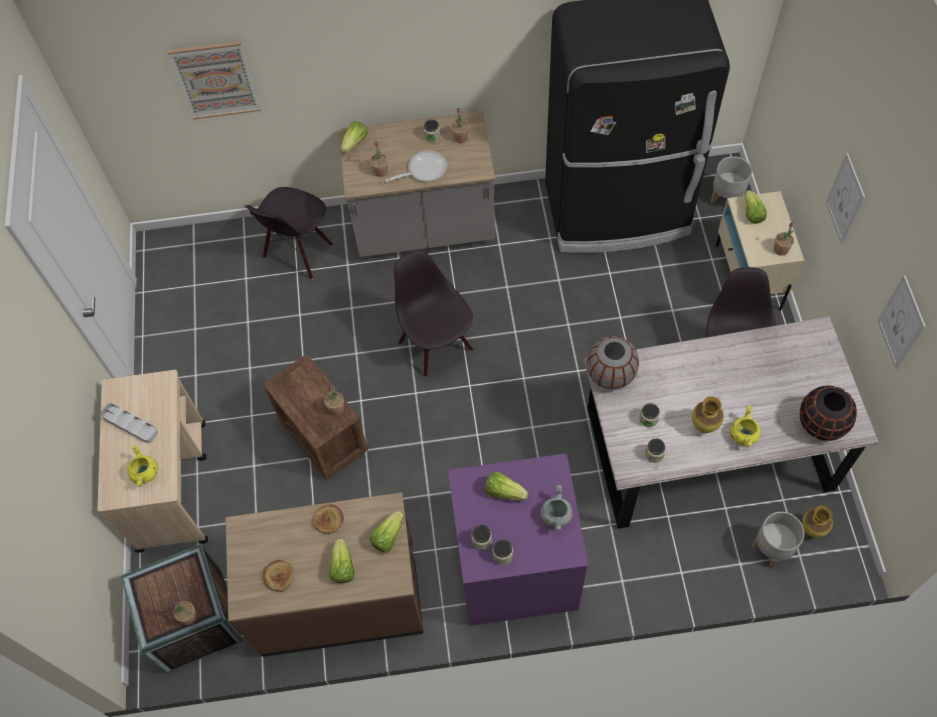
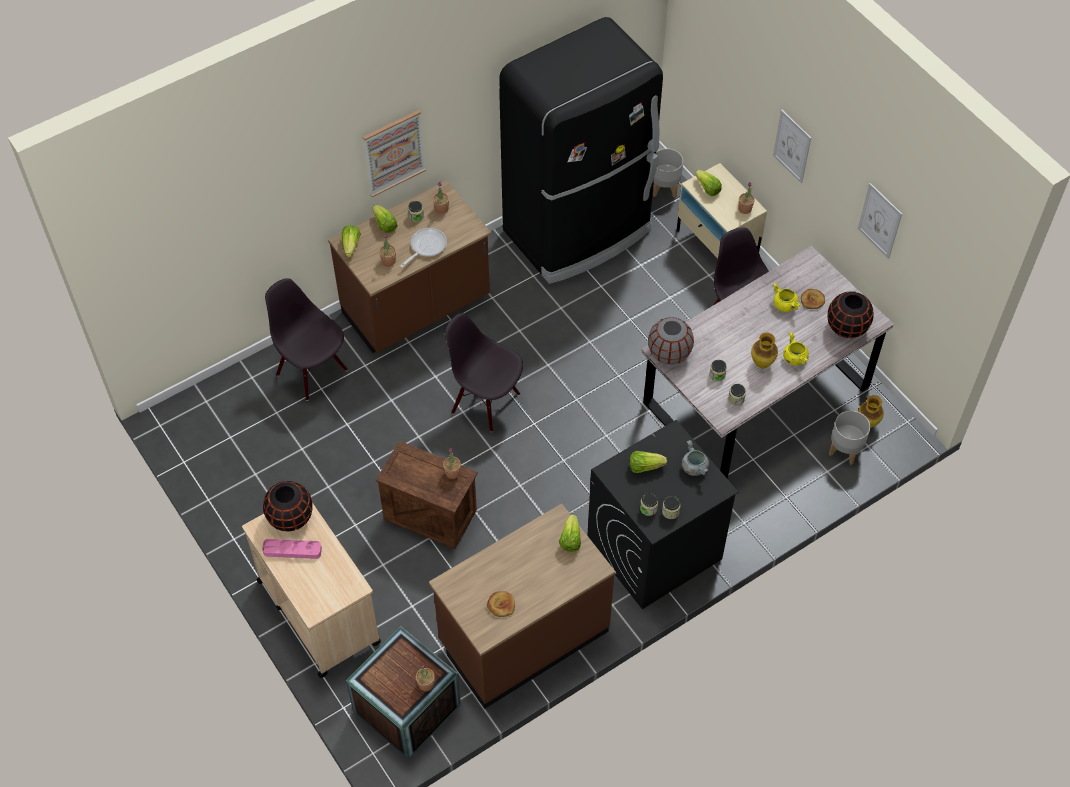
camera: 30 degrees left, 5 degrees down
(130, 424) = (292, 550): grey tray -> pink tray
(145, 473) = (331, 582): yellow cooking pot -> yellow cooking pot (785, 305)
(148, 390) = (290, 517): none -> black vase
(215, 79) = (226, 227): picture -> picture (394, 153)
(298, 252) = (312, 371): black chair -> black chair turned 135 degrees clockwise
(328, 520) = (515, 547): bread -> bread (812, 300)
(342, 567) = (548, 576): lettuce -> lettuce (384, 225)
(424, 228) = (417, 308): grey counter -> brown counter
(514, 568) = (653, 550): purple washing machine -> black washing machine

